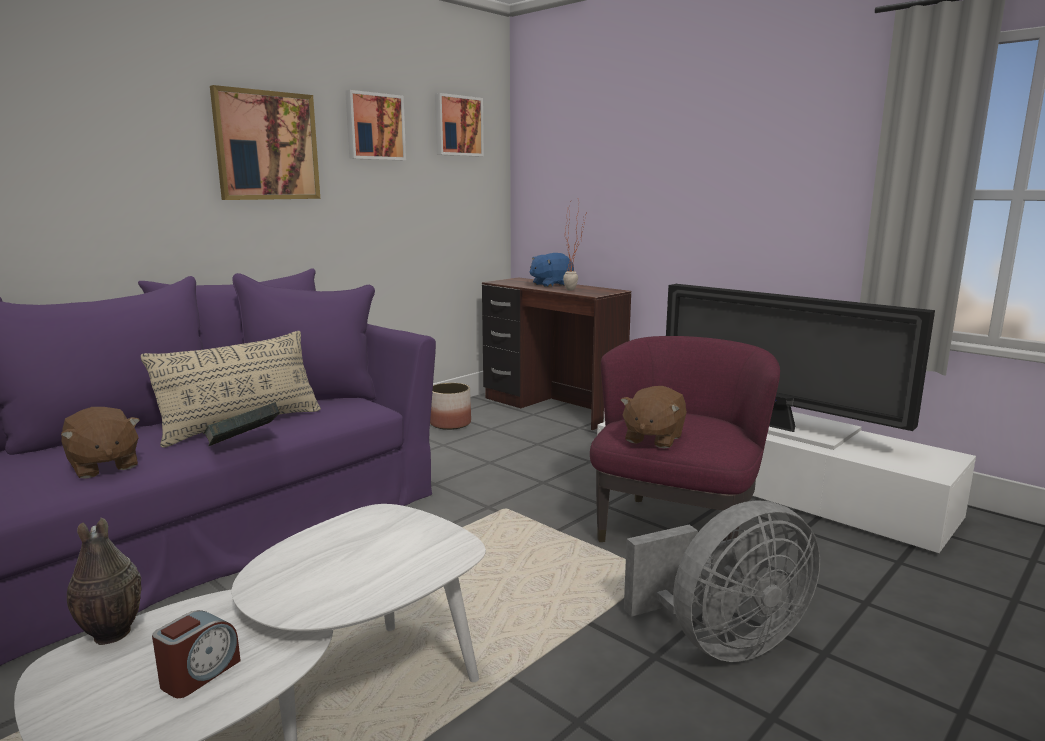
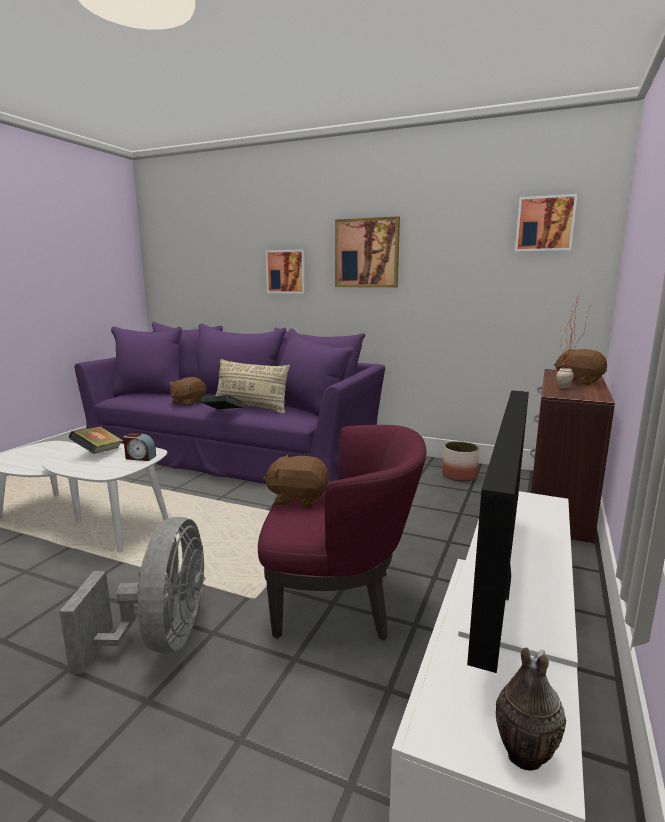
camera: 70 degrees right, 0 degrees up
(110, 636) = (66, 444): vase -> vase (522, 756)
(199, 674) = (34, 460): alarm clock -> alarm clock (140, 457)
(320, 564) = (98, 453): none -> book
(374, 126) = (452, 233): picture -> picture (287, 271)
(551, 284) = (579, 381): blue plush toy -> brown plush toy
(722, 642) = (161, 639): grey fan -> grey fan turned 135 degrees counterclockwise

